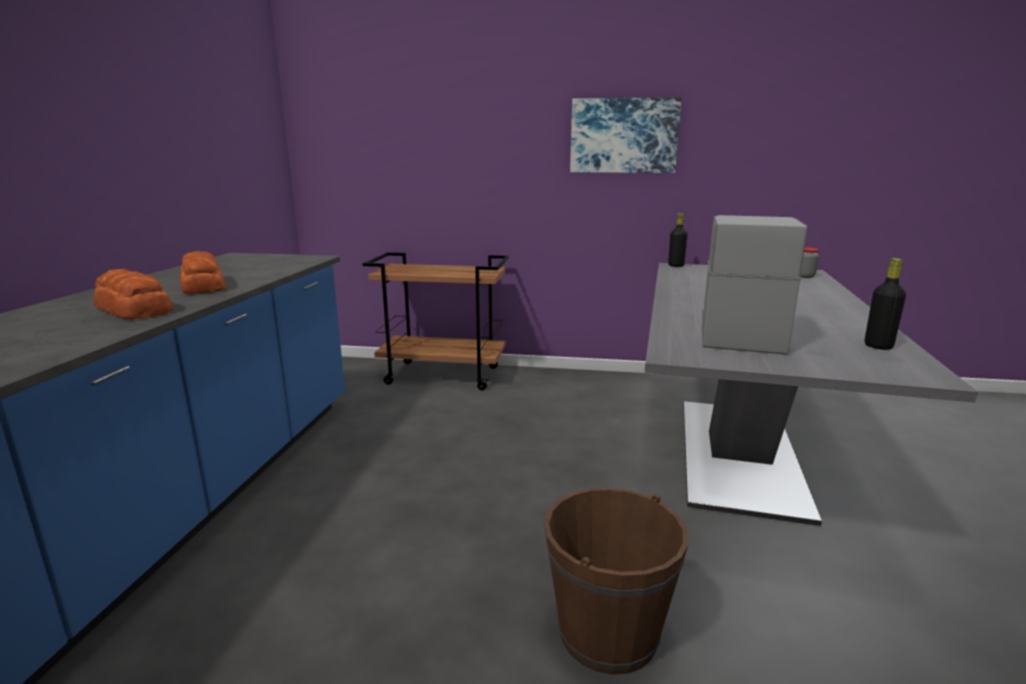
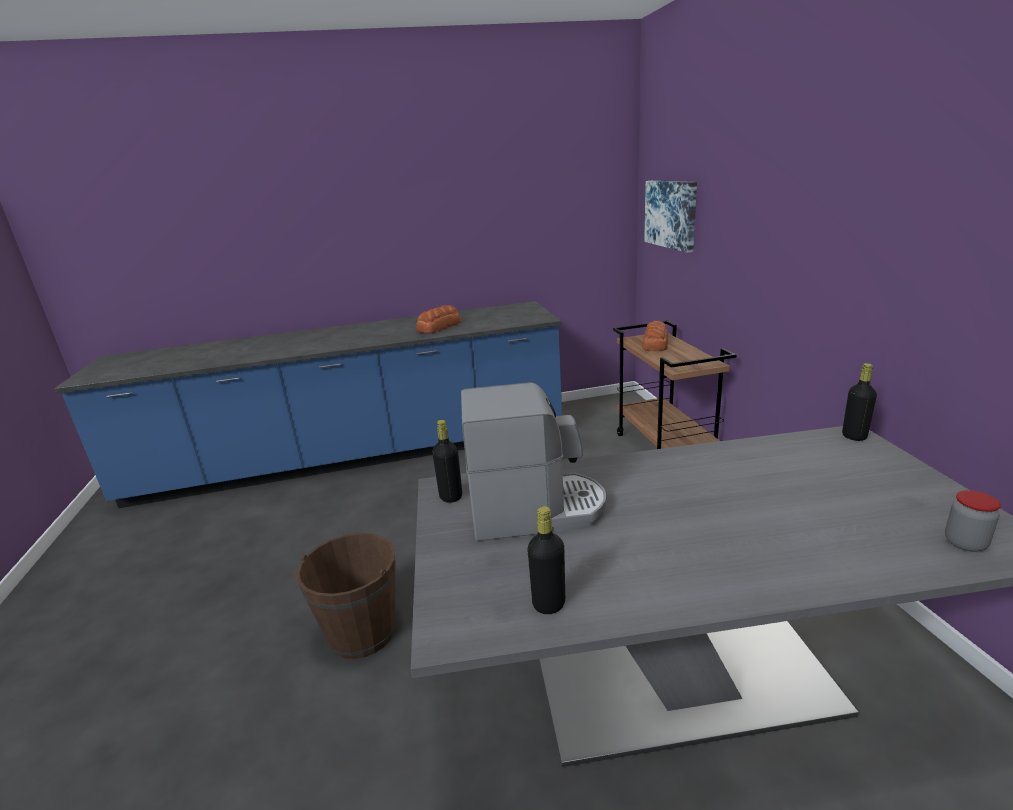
camera: 70 degrees right, 5 degrees up
(133, 309) = (381, 335): bread -> bread (655, 344)
(623, 136) = (862, 233): picture -> picture (671, 214)
(698, 354) = (451, 497): none -> black bottle

